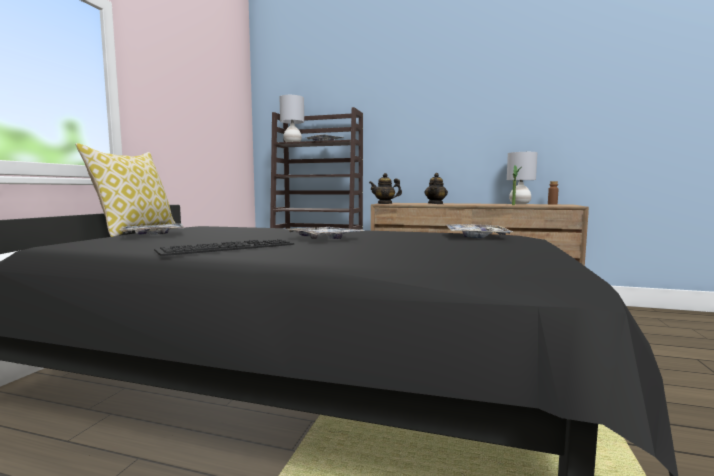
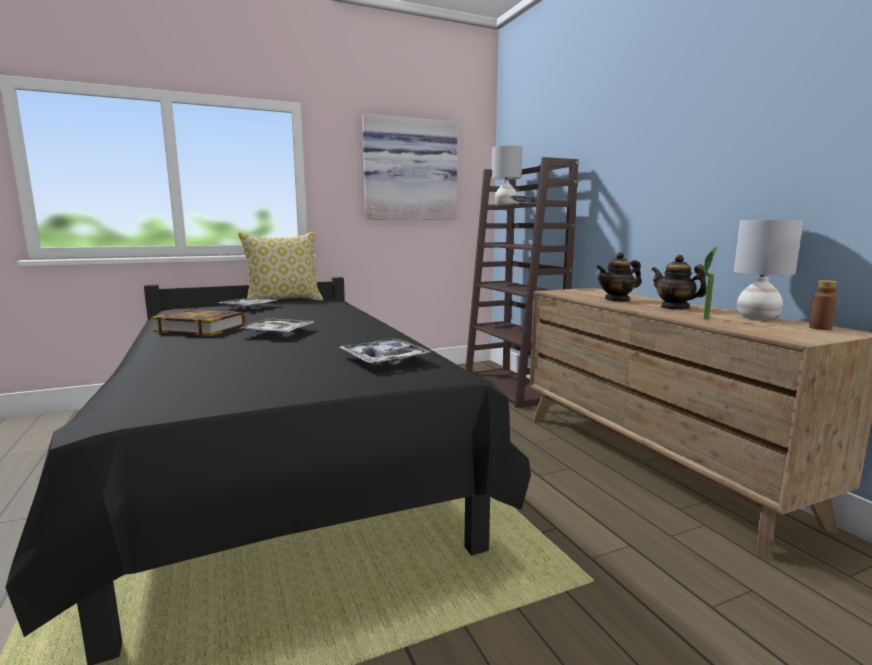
camera: 50 degrees right, 5 degrees up
(202, 103) = (409, 170): none -> picture
(228, 247) = (201, 328): keyboard -> book
(385, 203) = (560, 291): teapot -> teapot (674, 307)

